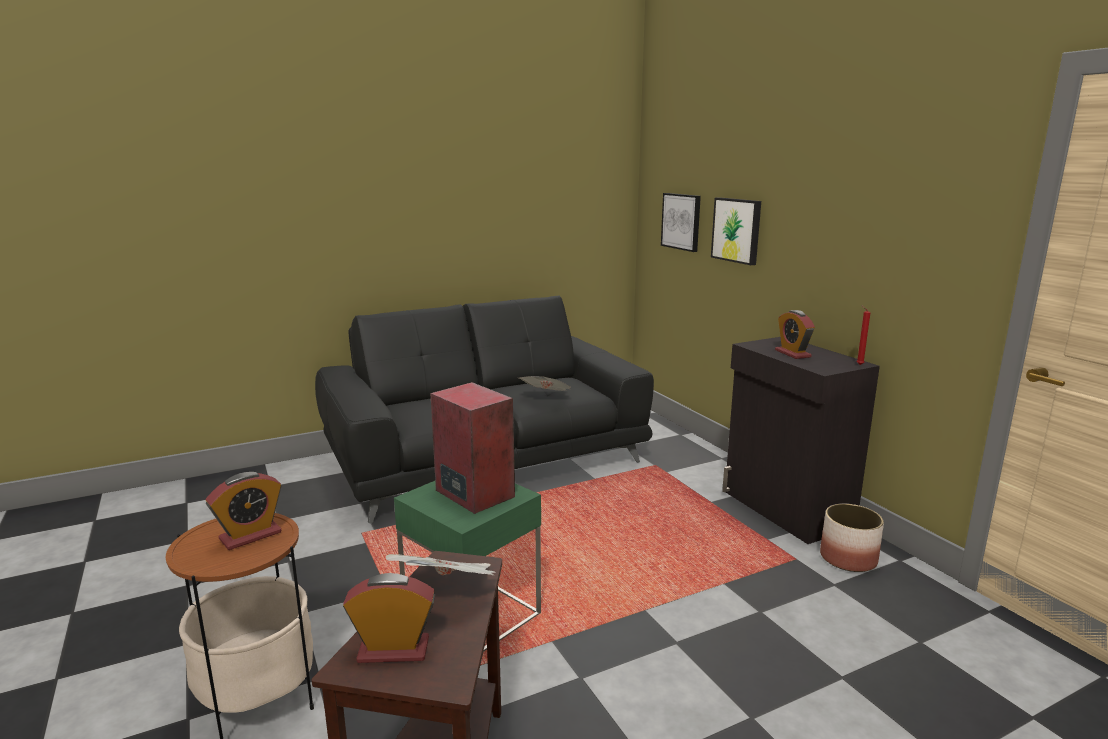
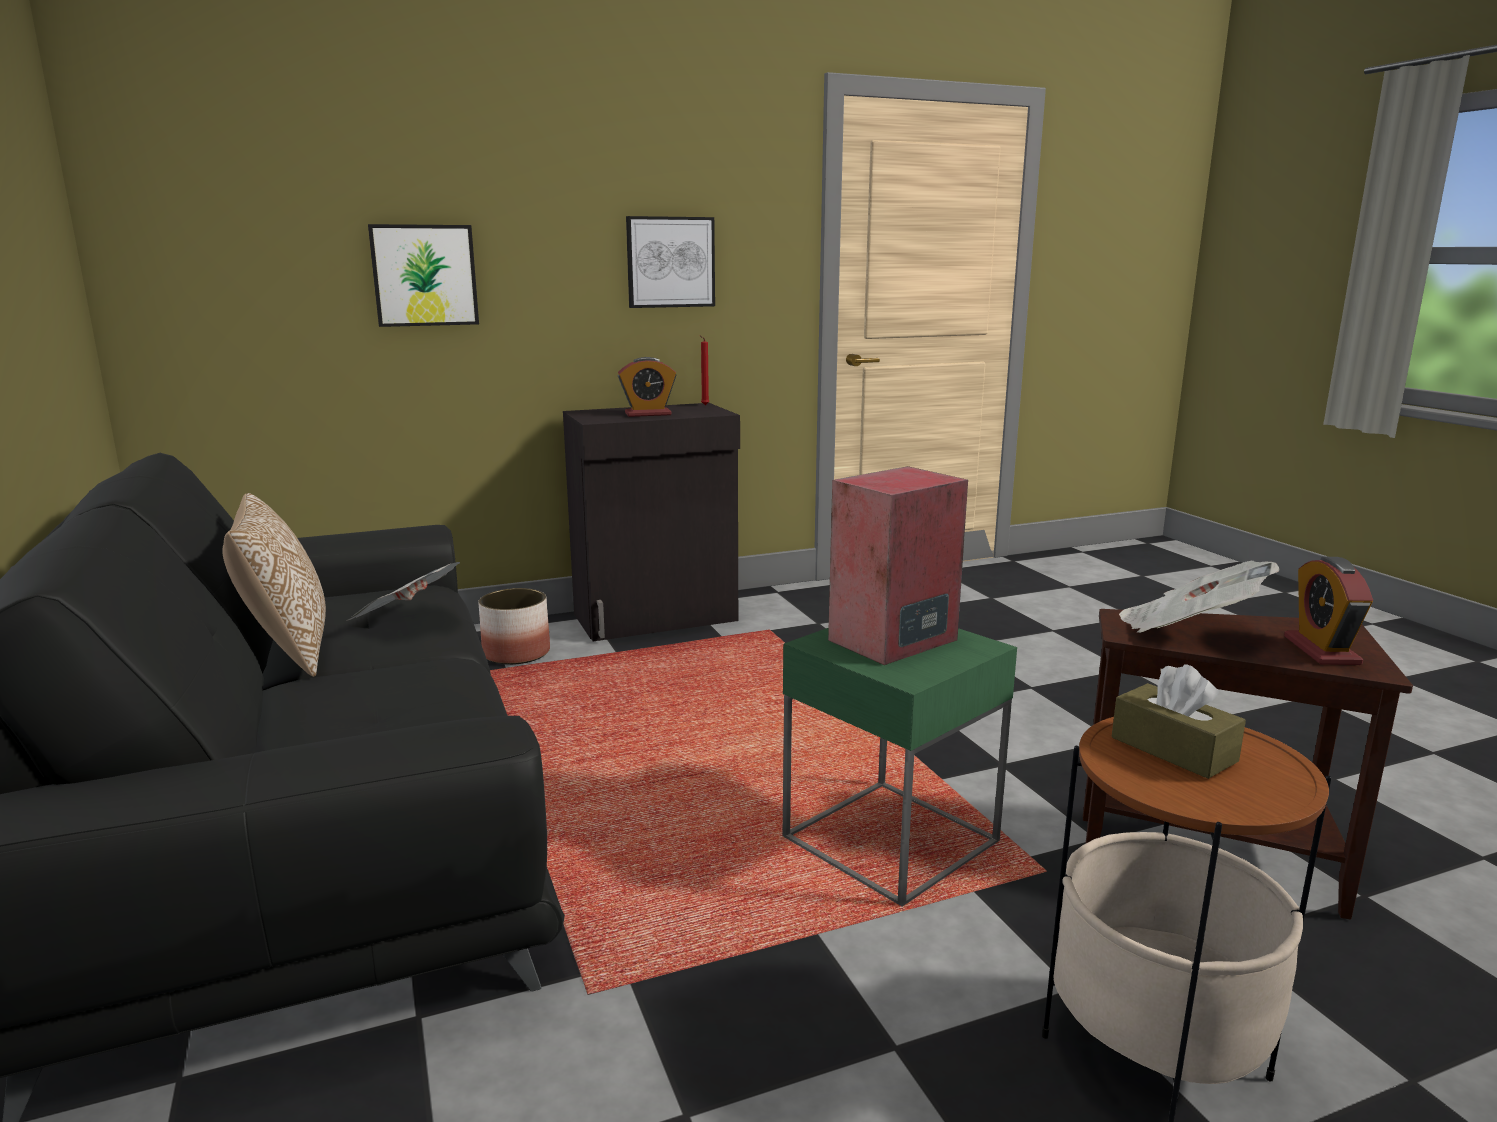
camera: 85 degrees left, 0 degrees up
(250, 536) = (1173, 749): alarm clock -> brown tissue box
(506, 386) = (287, 651): none -> pillow
(681, 221) = (263, 275): picture -> picture (670, 262)
(848, 558) = (771, 609): planter -> planter (516, 653)

